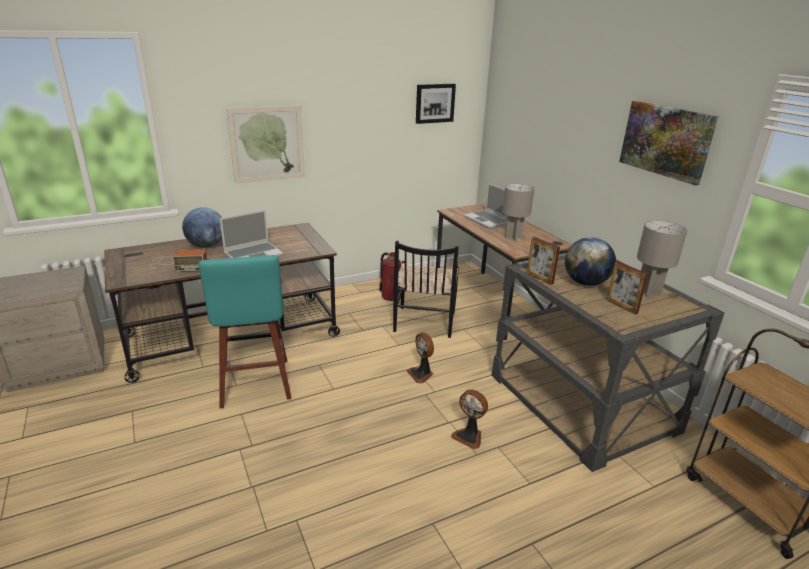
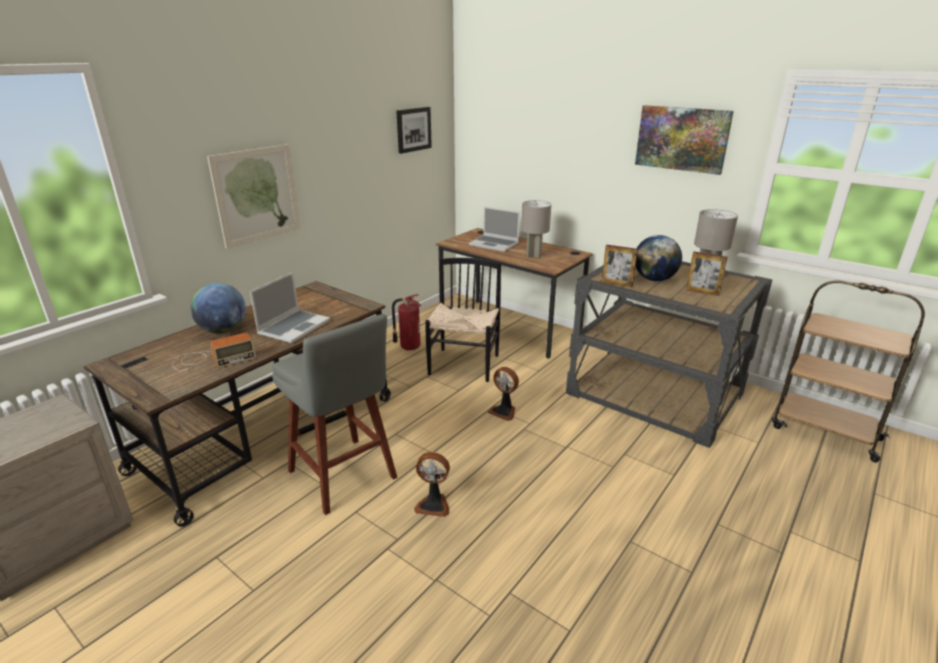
camera: 25 degrees left, 0 degrees up
(255, 384) = (343, 476): turquoise stool -> grey stool
(424, 324) = (465, 363): black chair -> black chair turned 150 degrees counterclockwise
(469, 436) = (593, 453): fan -> fan (433, 504)

